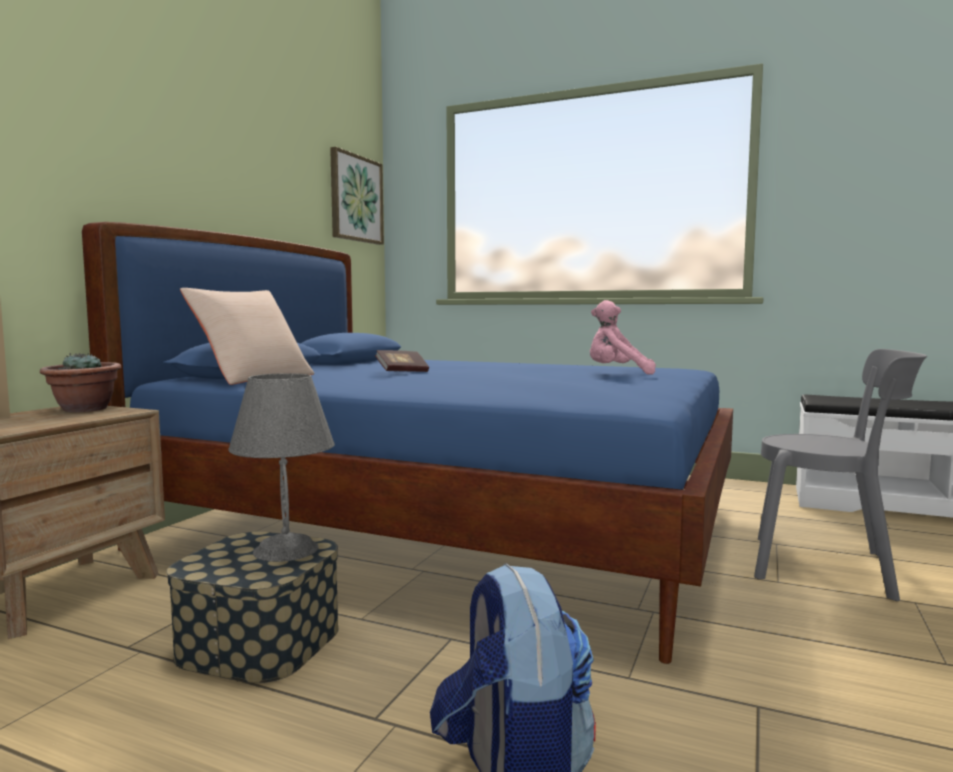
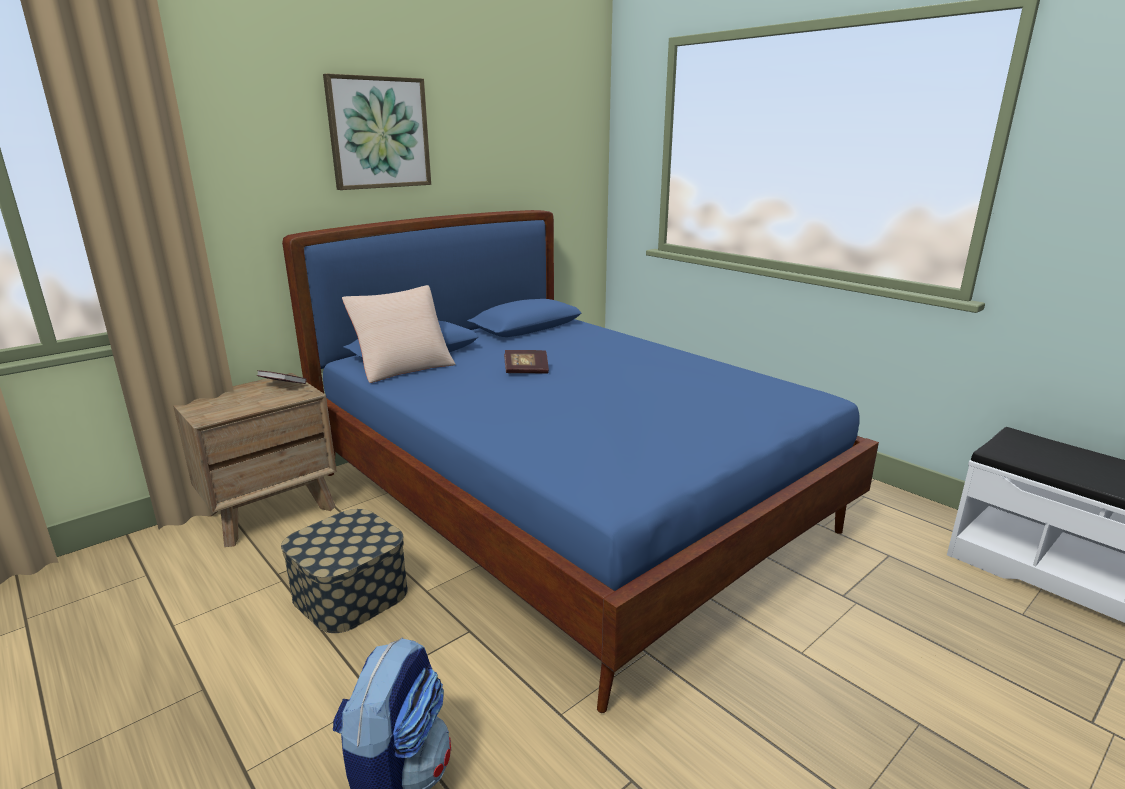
camera: 25 degrees right, 15 degrees up
(84, 409) = (283, 386): potted plant -> book
(285, 549) = (365, 537): grey table lamp -> none
(355, 199) = (570, 146): picture -> picture (379, 133)
(617, 374) = (716, 406): pink plush toy -> none
(830, 567) = (879, 651): grey chair -> none

